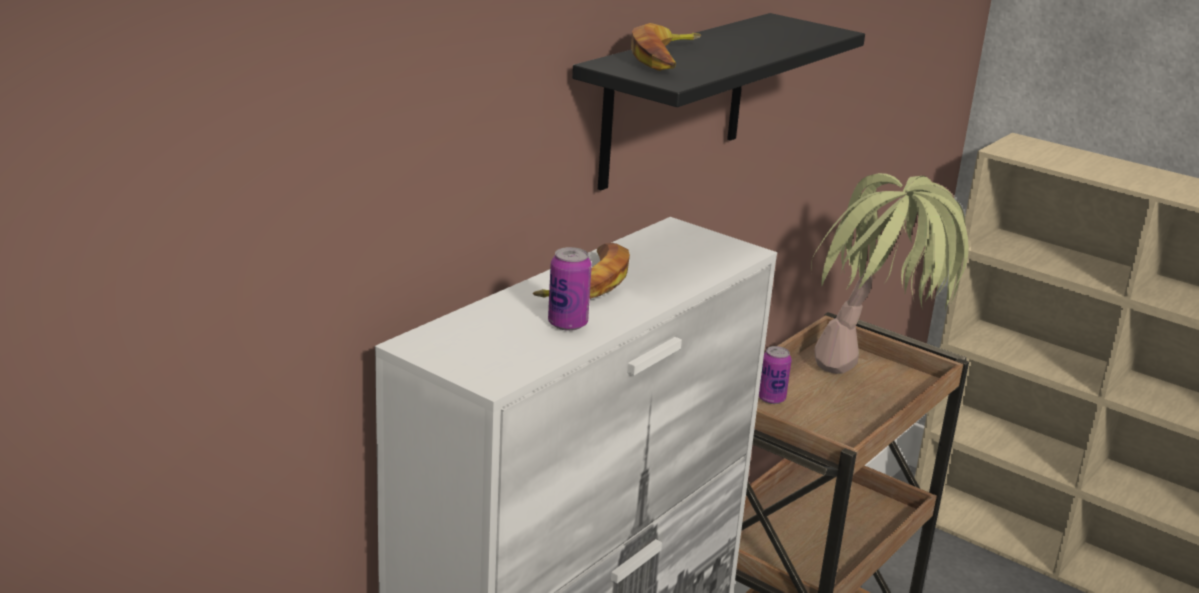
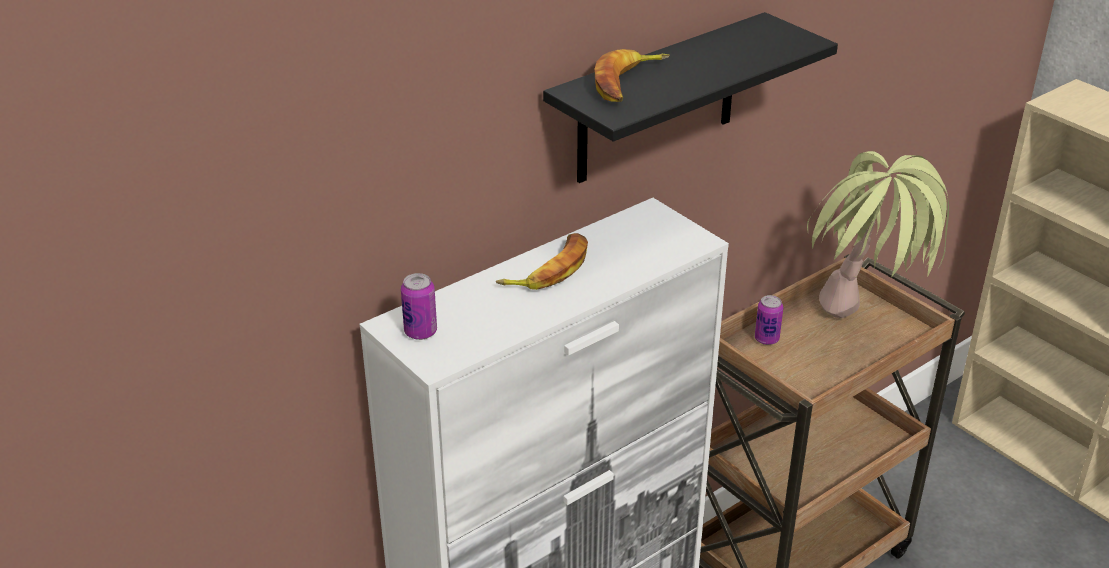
camera: 15 degrees right, 10 degrees up
(567, 323) = (515, 312): can -> can (420, 332)

